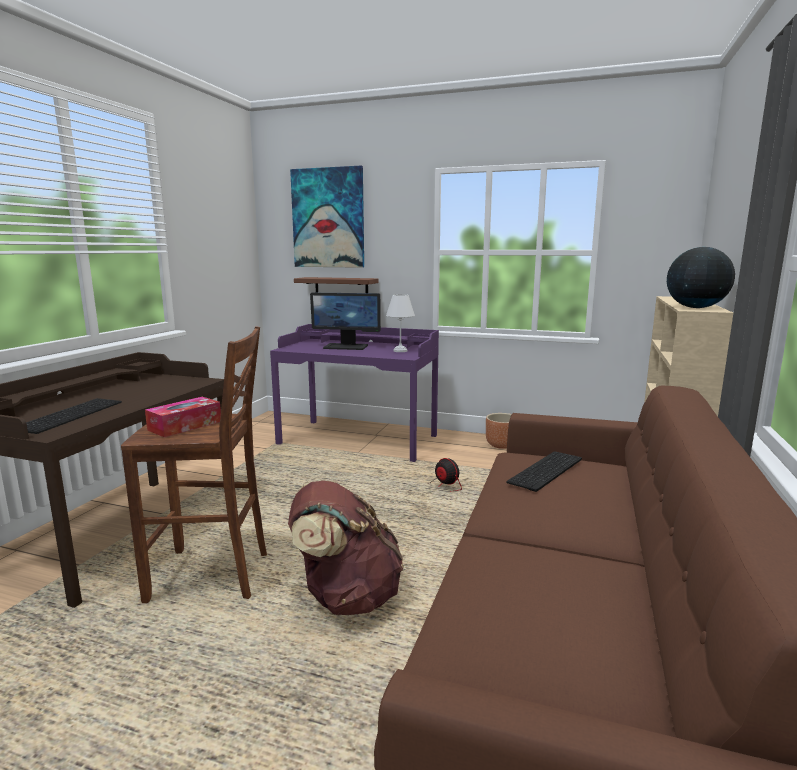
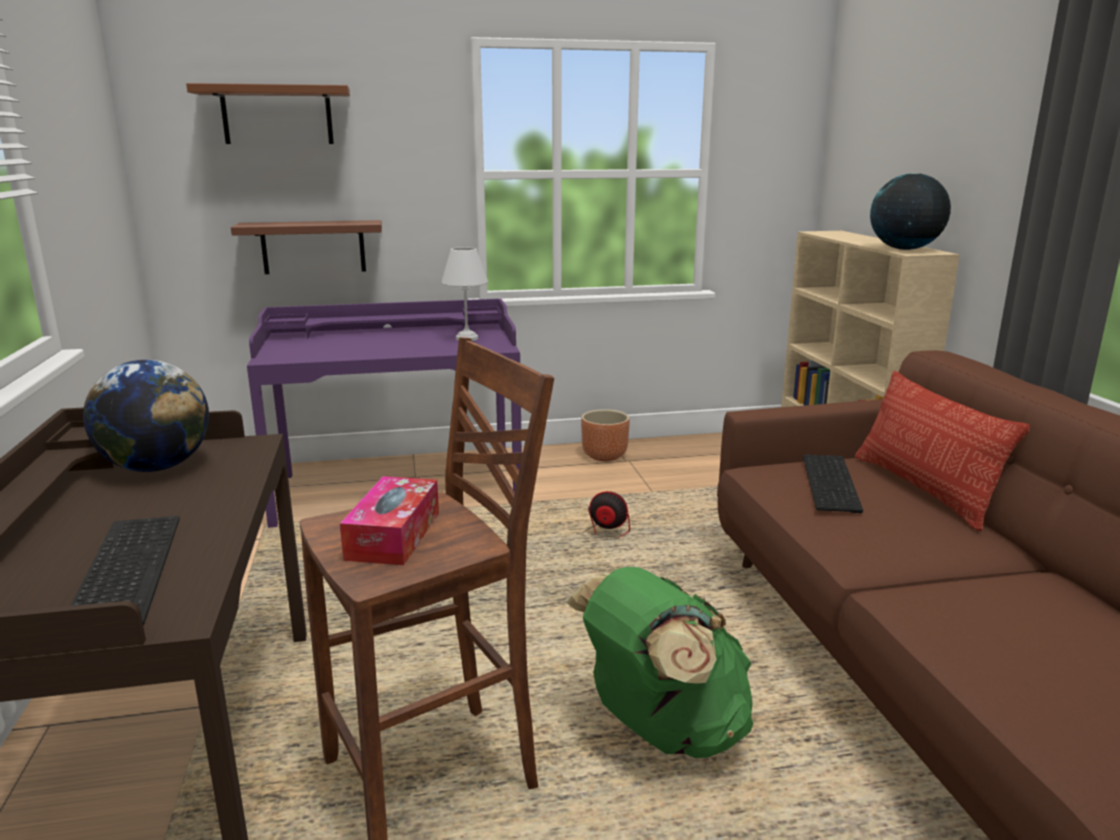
camera: 30 degrees left, 5 degrees up
(153, 383) = (157, 467): none -> globe
(328, 218) = (277, 115): picture -> brown shelf
(346, 347) = (368, 341): monitor -> none
(346, 597) = (661, 729): brown backpack -> green backpack
(619, 491) = (923, 489): none -> pillow

